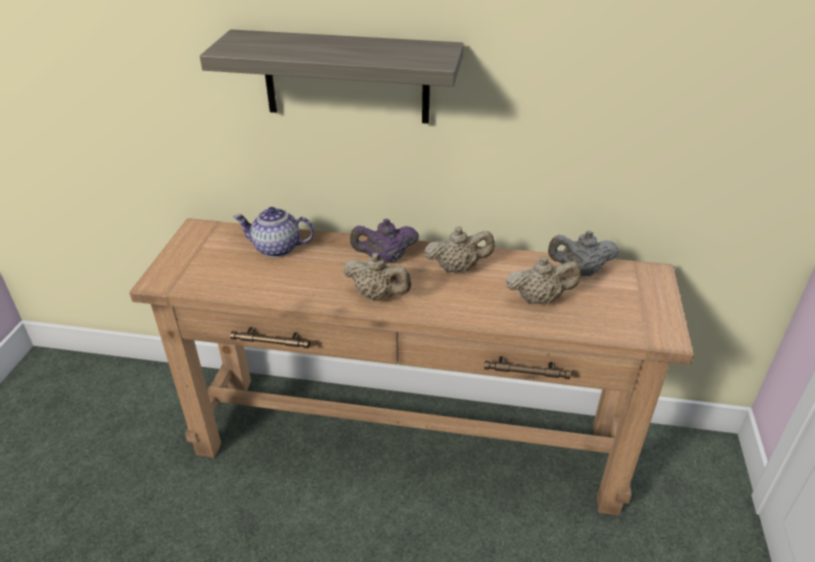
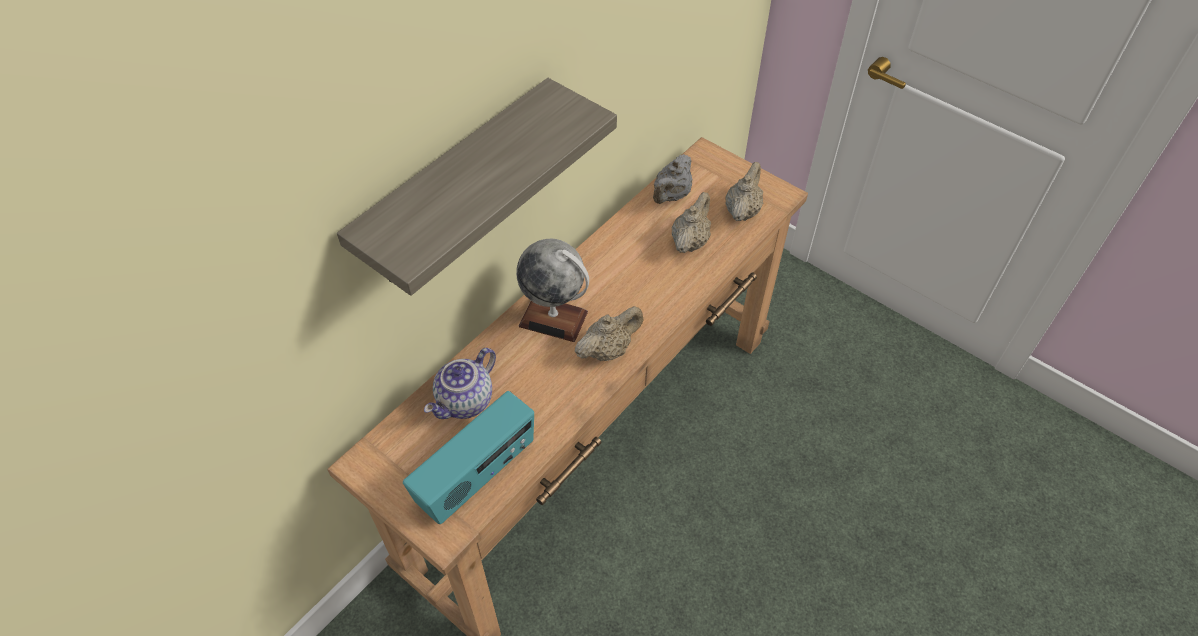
camera: 60 degrees left, 15 degrees up
(215, 277) = (477, 476): none -> radio
(385, 259) = (553, 319): purple teapot -> globe
(458, 268) = (608, 272): beige teapot -> beige teapot (742, 211)

